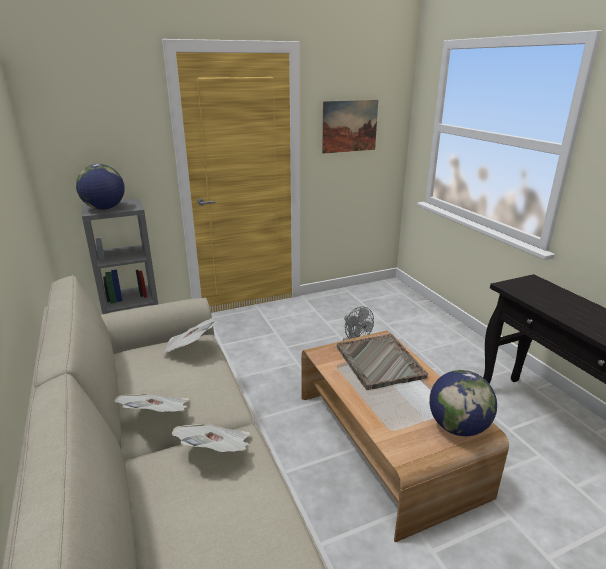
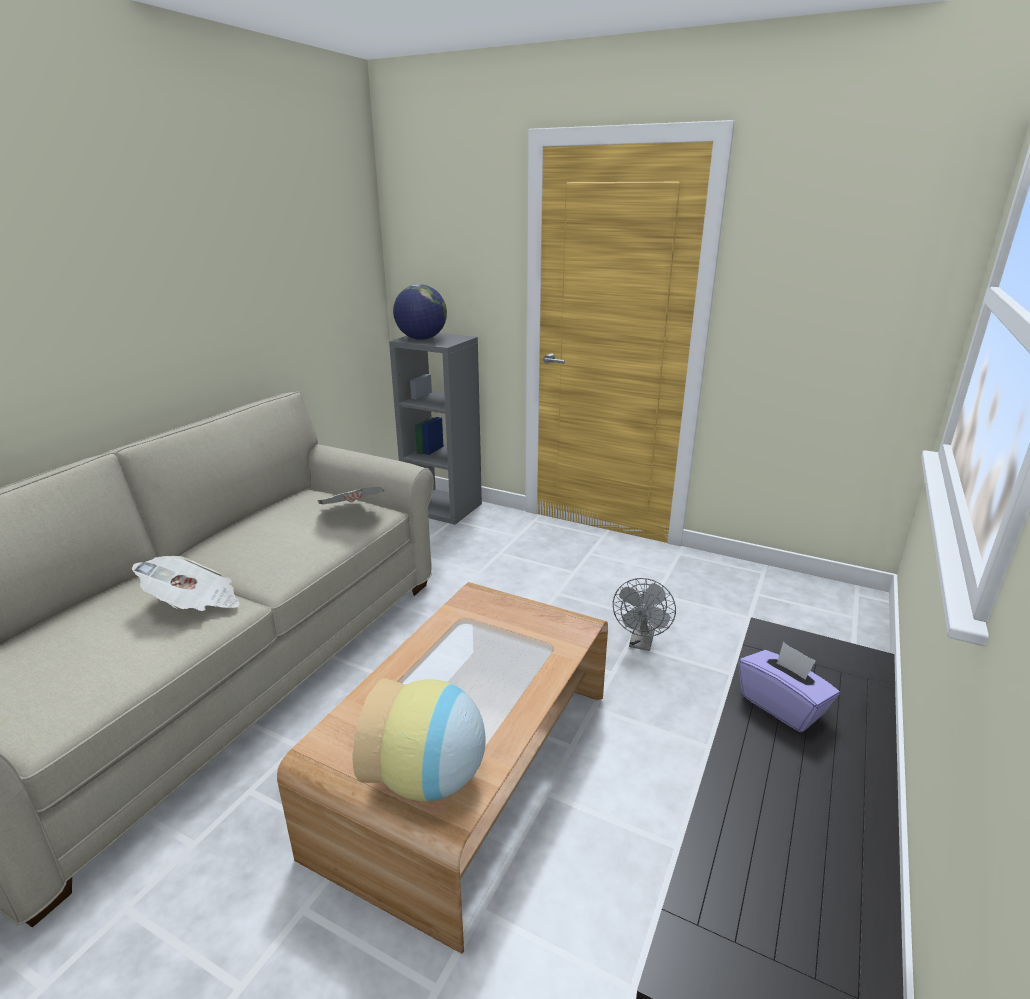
camera: 50 degrees right, 0 degrees up
(158, 416) = (223, 551): newspaper -> none
(349, 126) = (819, 276): picture -> none
(379, 362) = (510, 647): grey tray -> none
(457, 427) = (429, 779): globe -> vase
(550, 303) = (782, 705): none -> purple tissue box

